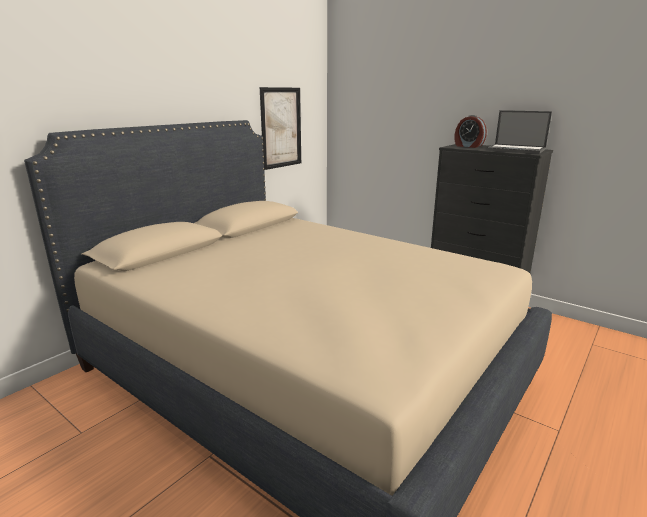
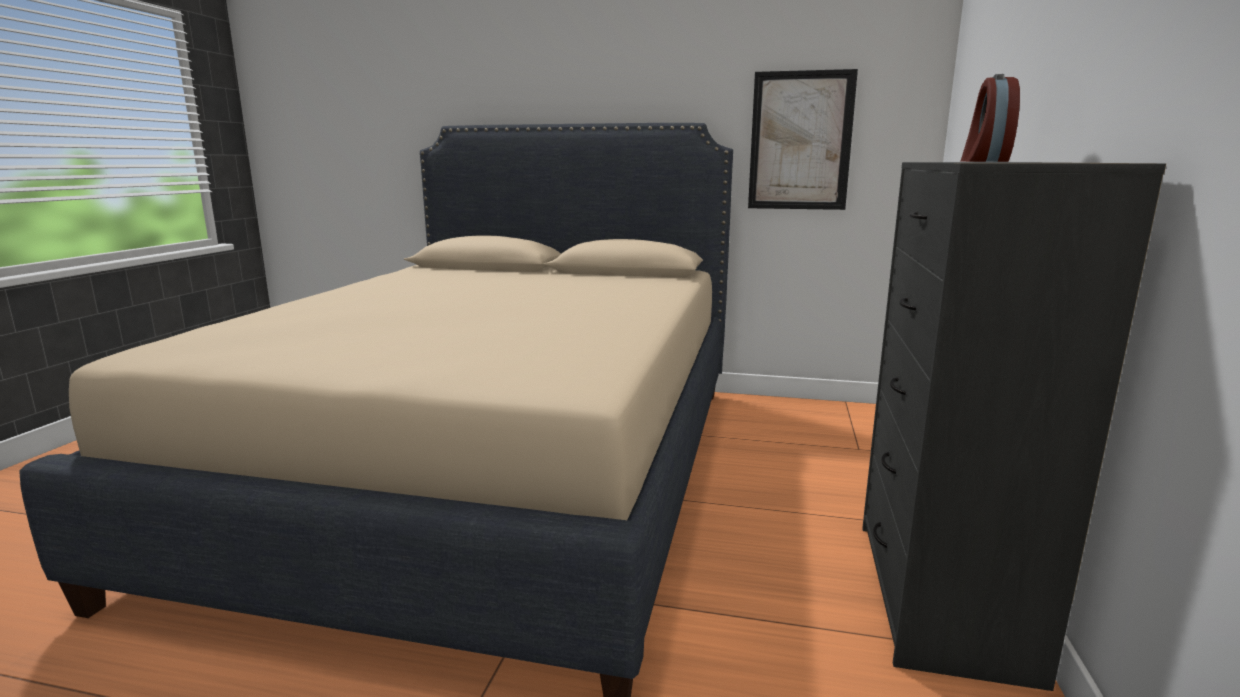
camera: 65 degrees right, 5 degrees down
(516, 150) = (1026, 161): laptop -> none

